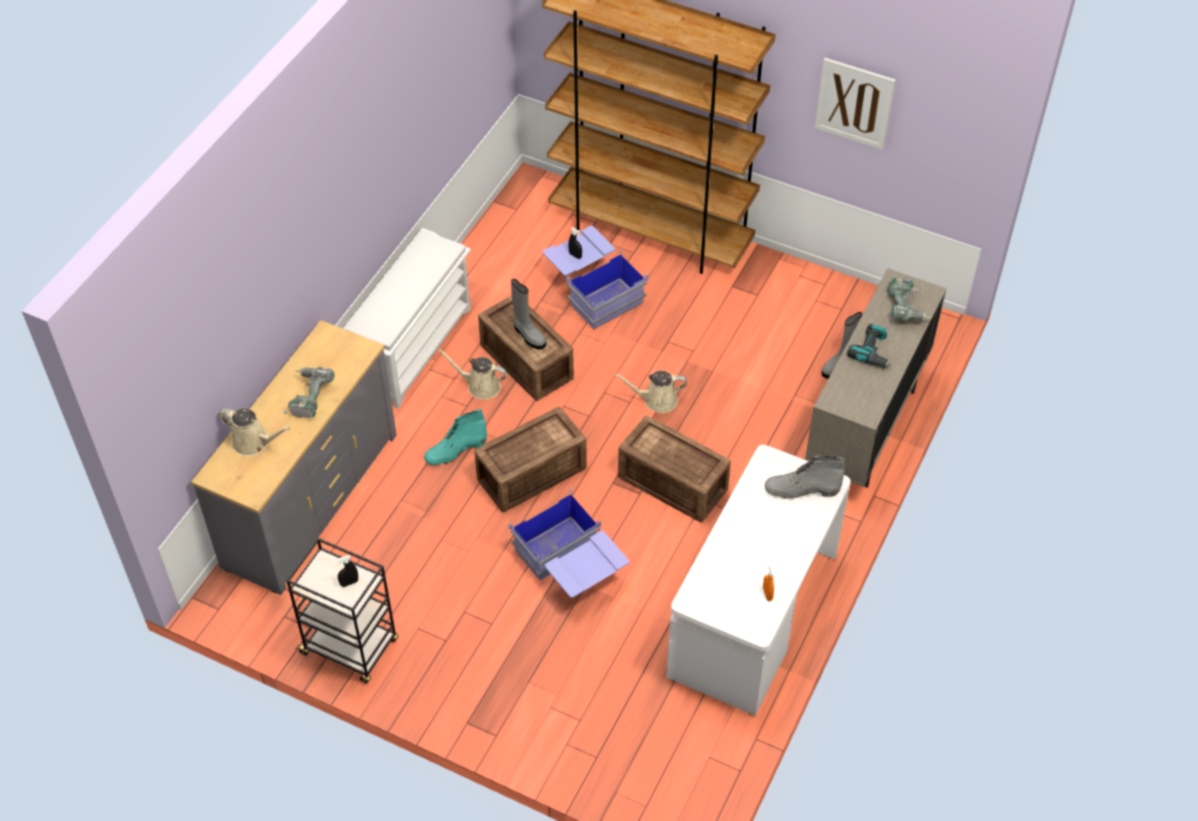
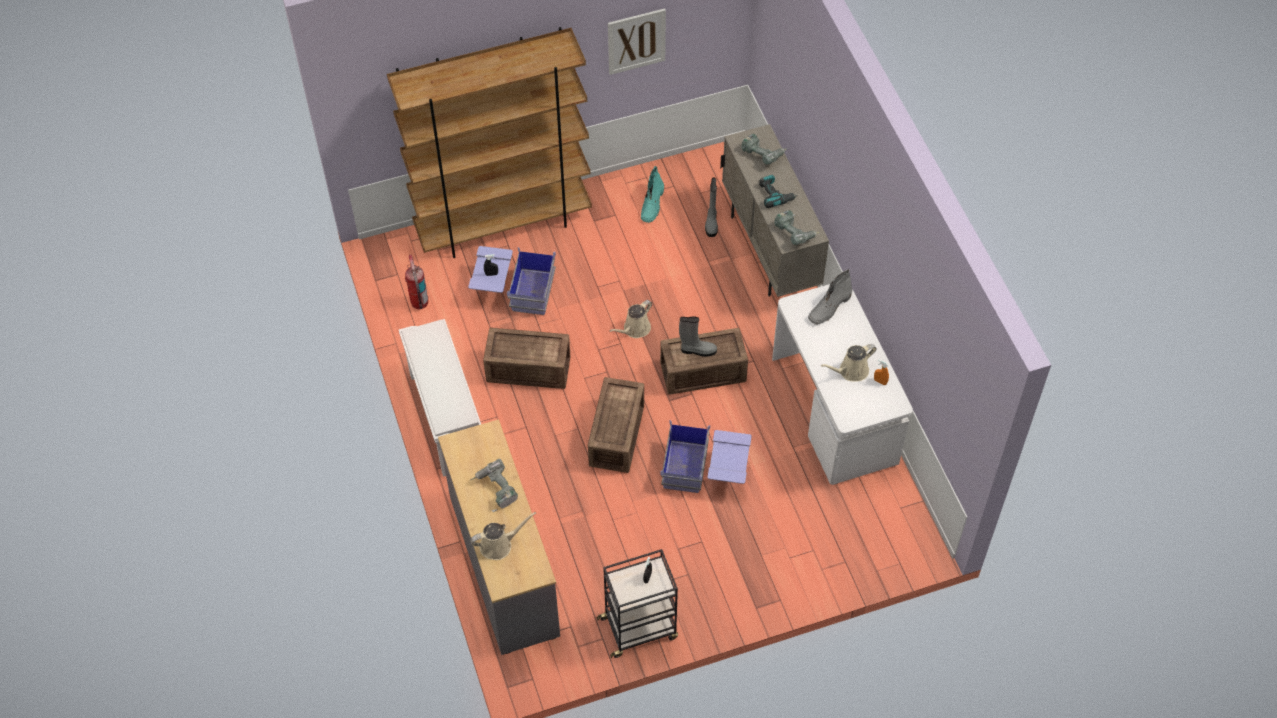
camera: 45 degrees left, 5 degrees up
(455, 450) = (553, 460): turquoise boot -> turquoise boot (652, 205)
(480, 386) = (518, 408): beige watering can -> beige watering can (851, 371)
(506, 243) = (419, 303): none -> fire extinguisher
(528, 335) = (531, 348): grey boot -> grey boot (697, 350)
(850, 398) = (795, 233): none -> power drill

